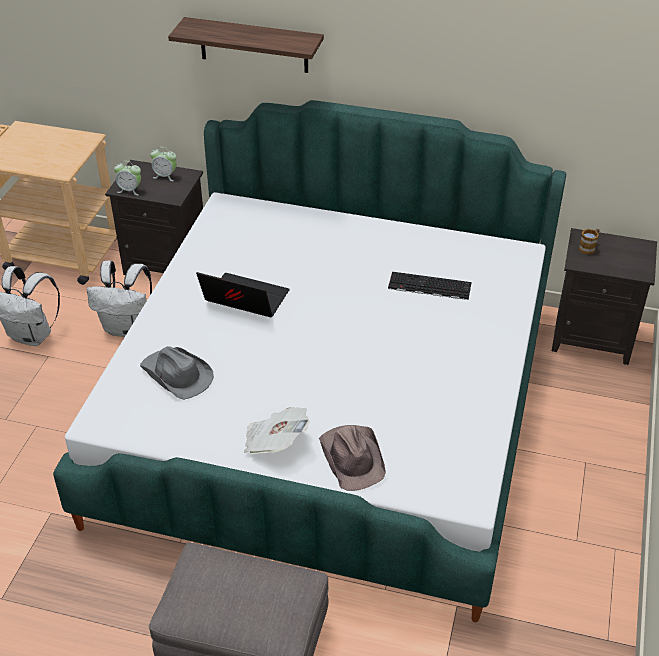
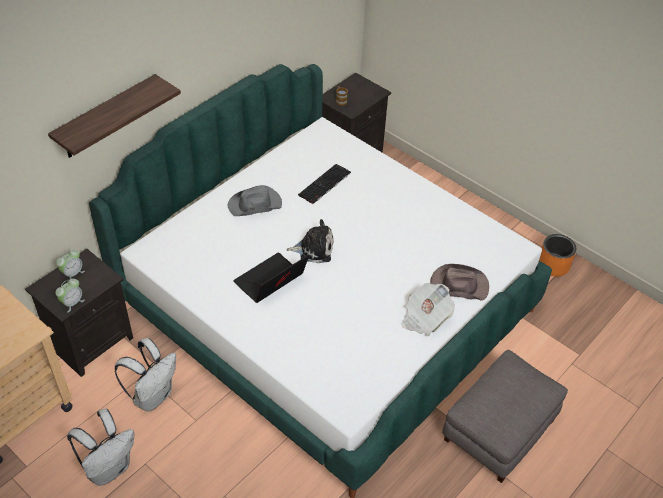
camera: 65 degrees left, 5 degrees up
(177, 375) = (327, 348): grey hat -> grey hat (255, 205)
(317, 314) = (314, 249): none -> plush toy
(585, 622) = (553, 265): none -> orange planter

